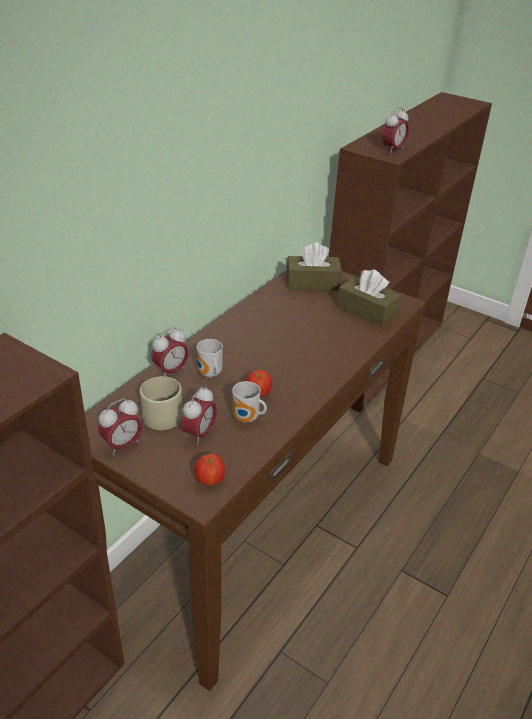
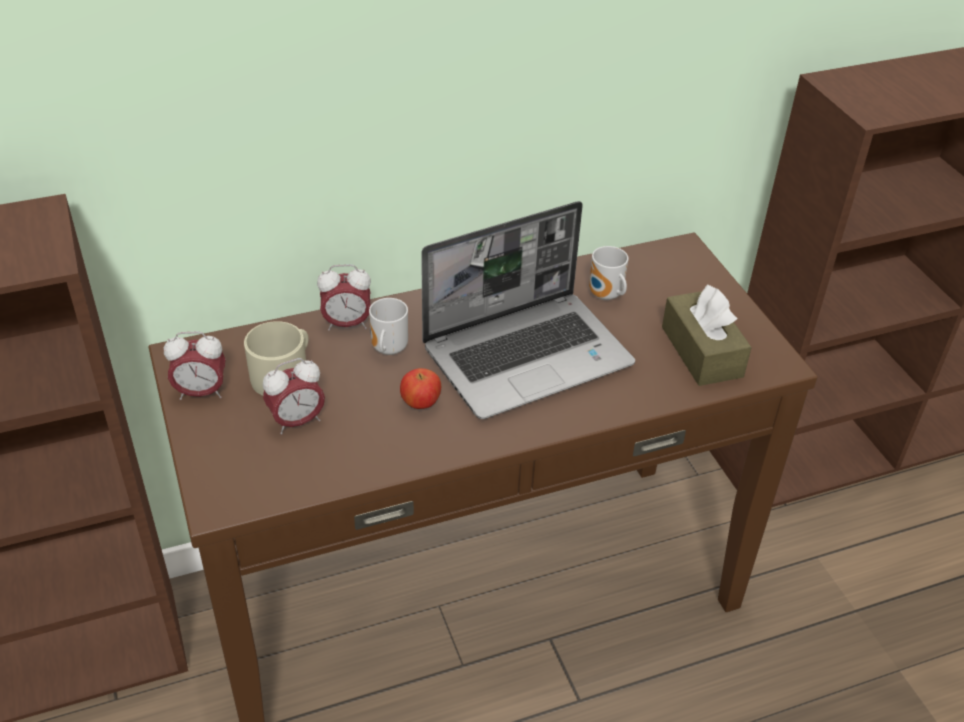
camera: 35 degrees right, 5 degrees up
(210, 480) = (250, 485): apple -> none
(247, 419) = (372, 430): mug -> mug (605, 296)
(287, 346) = (528, 355): none -> laptop
(312, 283) = (664, 277): brown tissue box -> none
(392, 150) = (889, 101): alarm clock -> none

